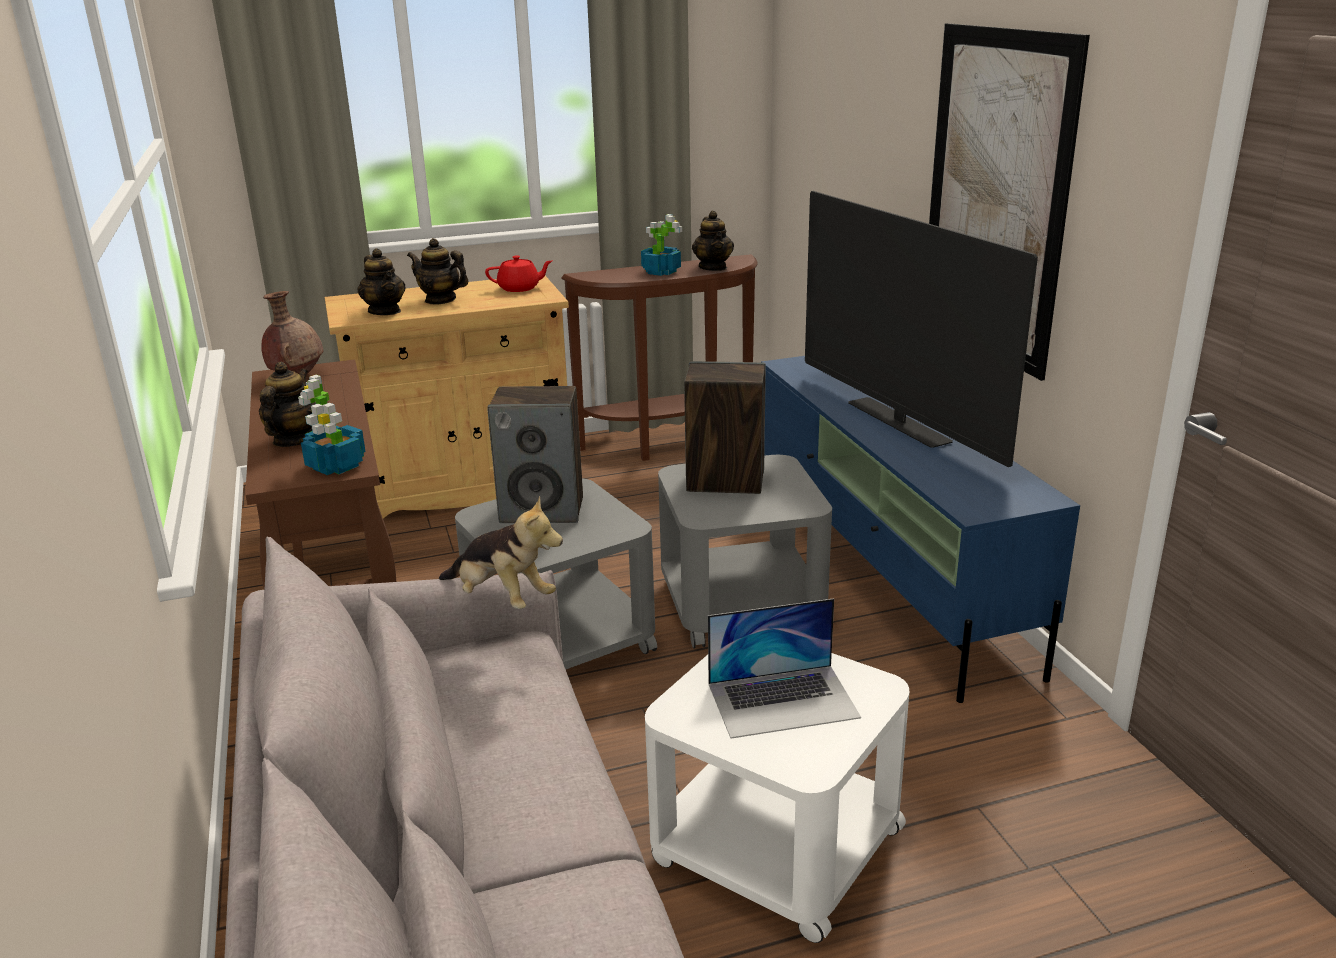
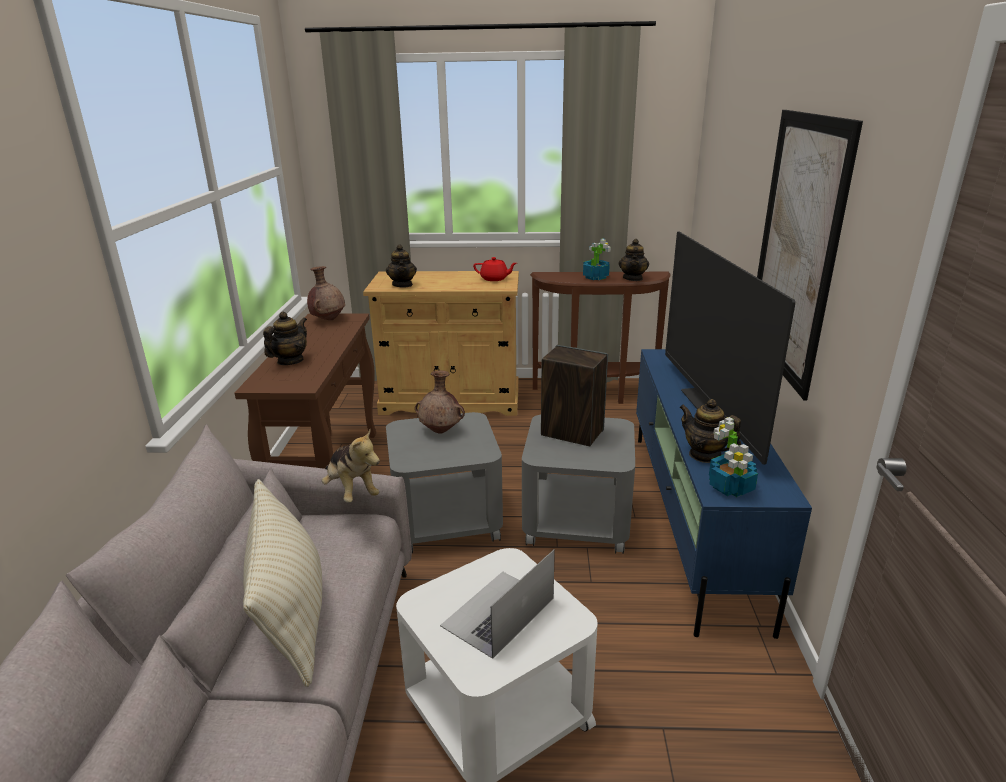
camera: 20 degrees right, 0 degrees up
(336, 466) = (297, 382): potted plant -> potted plant (730, 487)
(440, 300) = (441, 281): teapot -> teapot (705, 455)
(505, 770) = (291, 613): none -> beige pillow
(543, 510) = (441, 431): speaker -> brown vase
(783, 700) = (498, 612): laptop -> laptop turned 120 degrees clockwise

